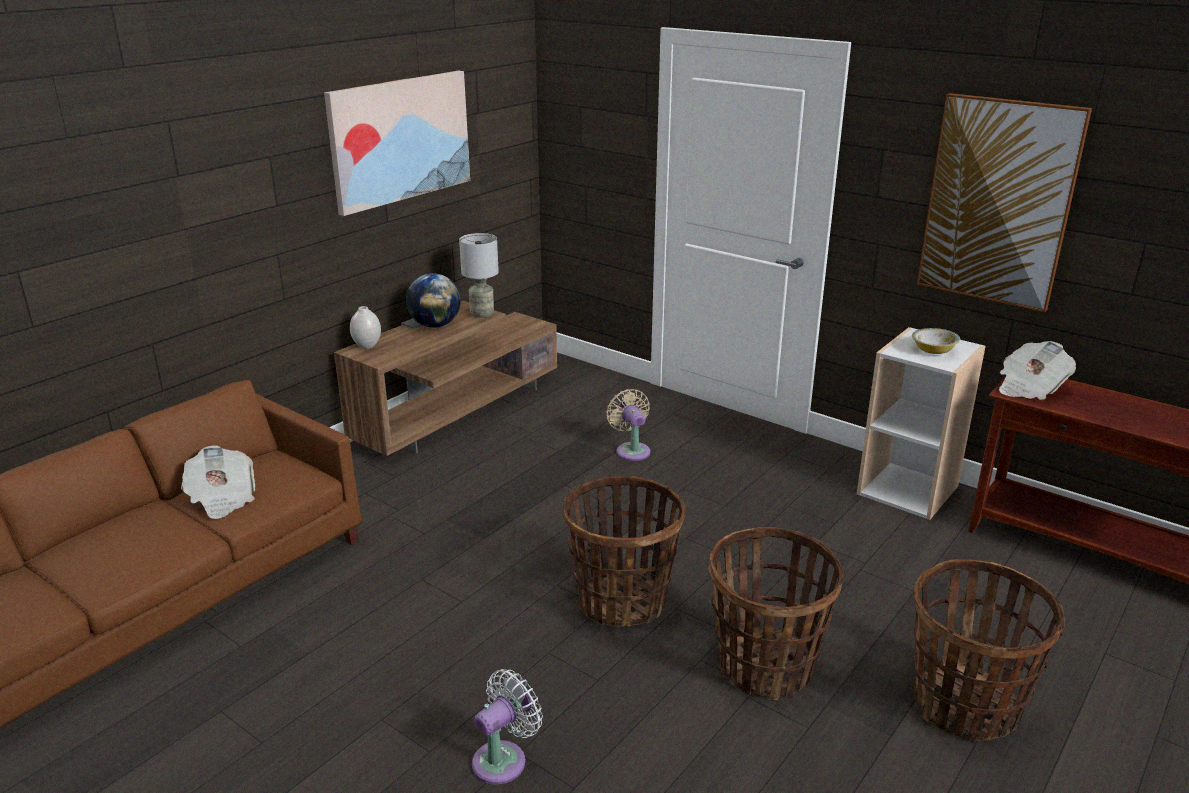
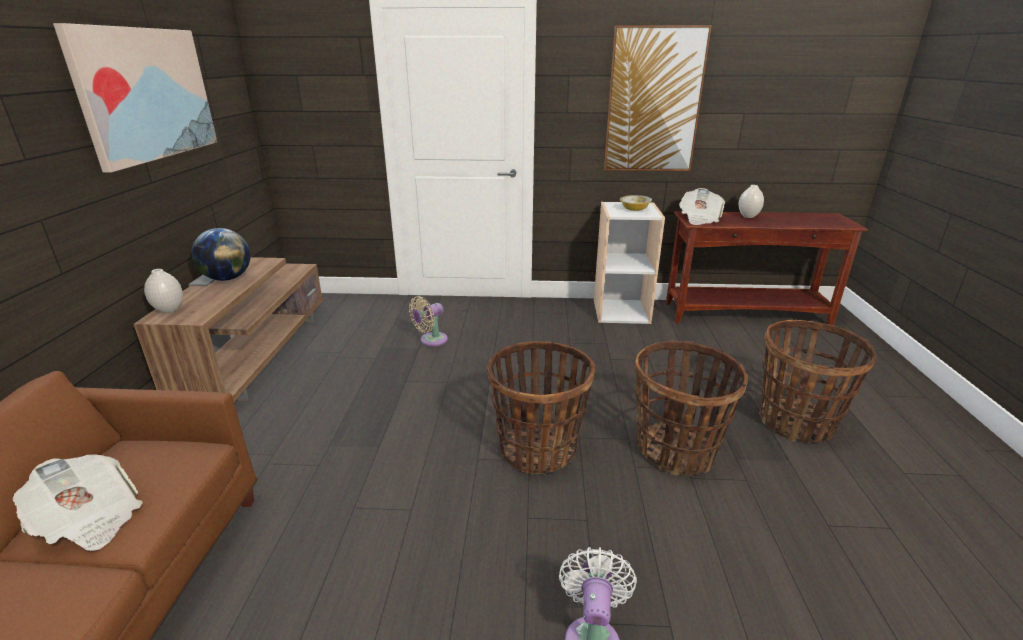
camera: 35 degrees left, 0 degrees up
(482, 314) = (263, 262): grey table lamp -> none
(631, 450) = (431, 341): beige fan -> beige fan turned 75 degrees counterclockwise
(1120, 404) = (748, 216): none -> white vase

